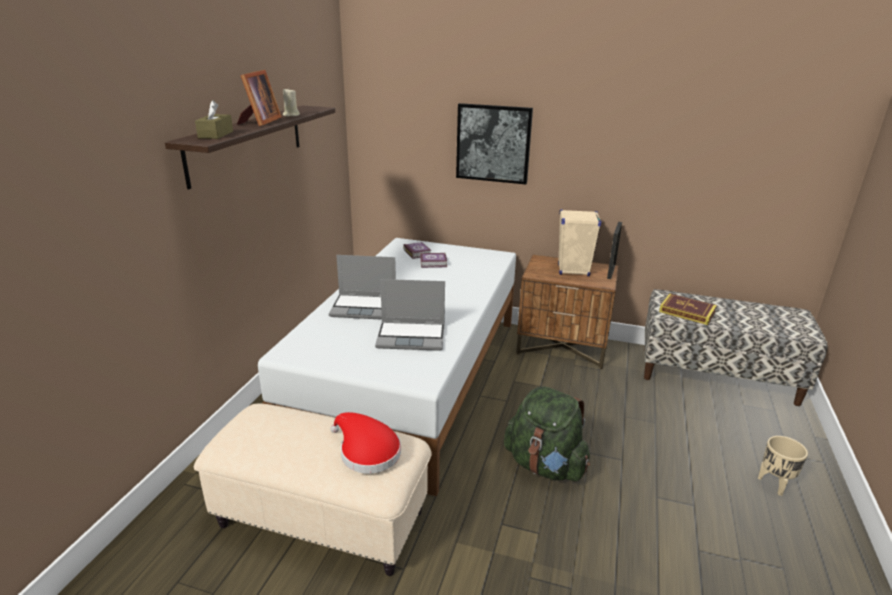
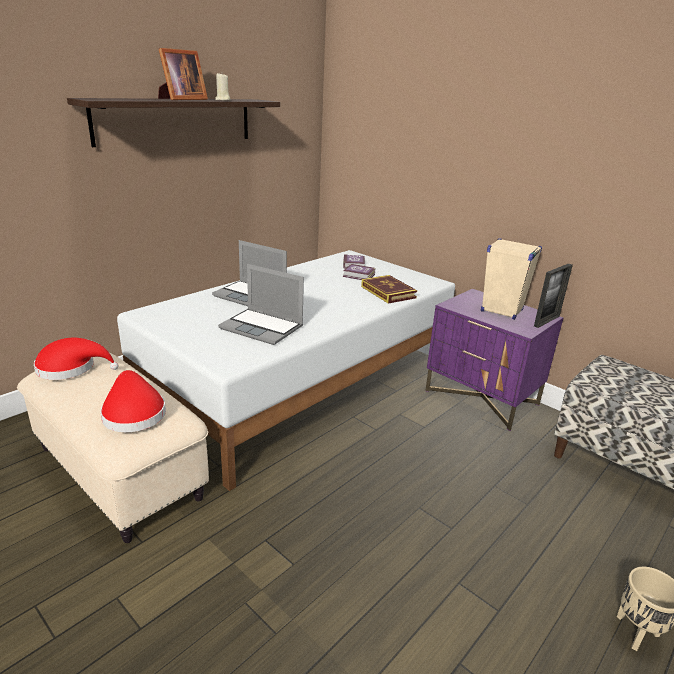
camera: 25 degrees right, 0 degrees up
(216, 134) = (118, 99): brown tissue box -> none
(252, 430) = (71, 368): none -> red hat
(493, 143) = (446, 158): picture -> none
(545, 465) = (359, 502): green backpack -> none
(562, 347) = (482, 398): brown nightstand -> purple nightstand
(687, 312) = (621, 387): book -> book (388, 292)

